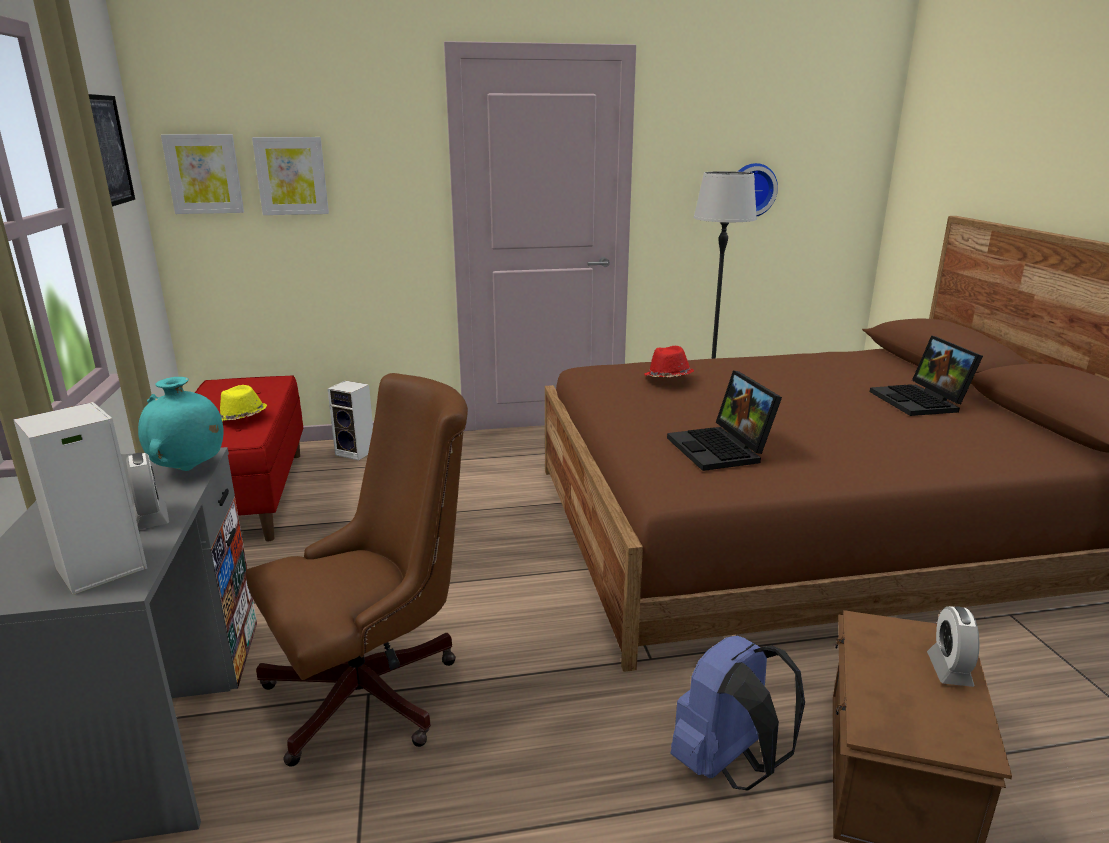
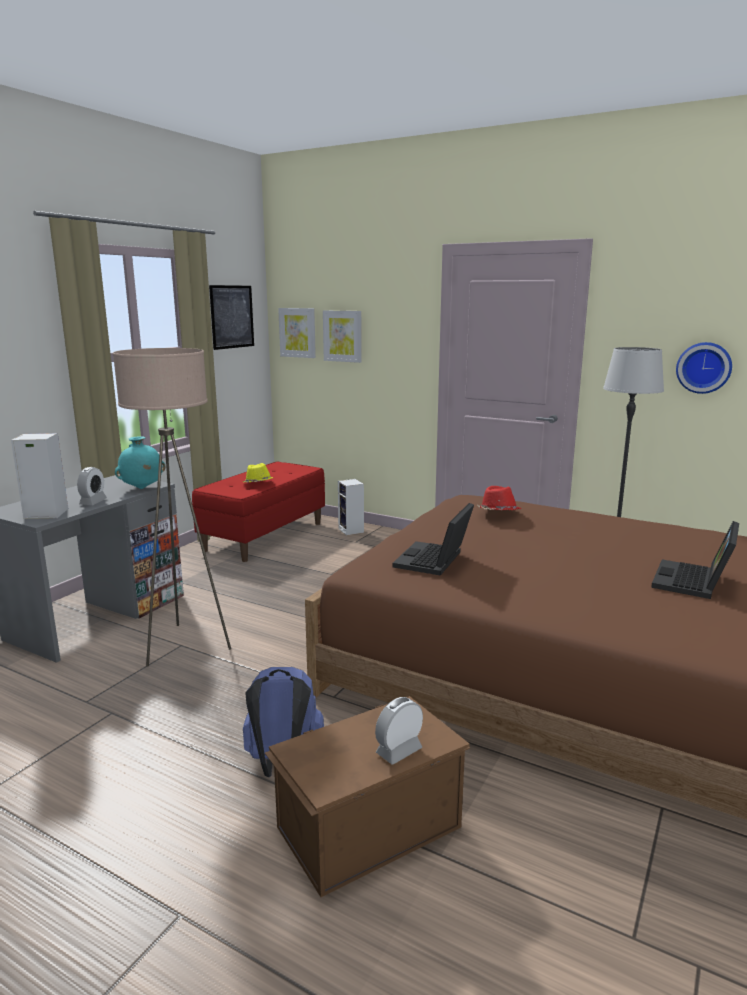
camera: 40 degrees right, 5 degrees down
(376, 691) = (185, 645): brown office chair -> beige floor lamp

